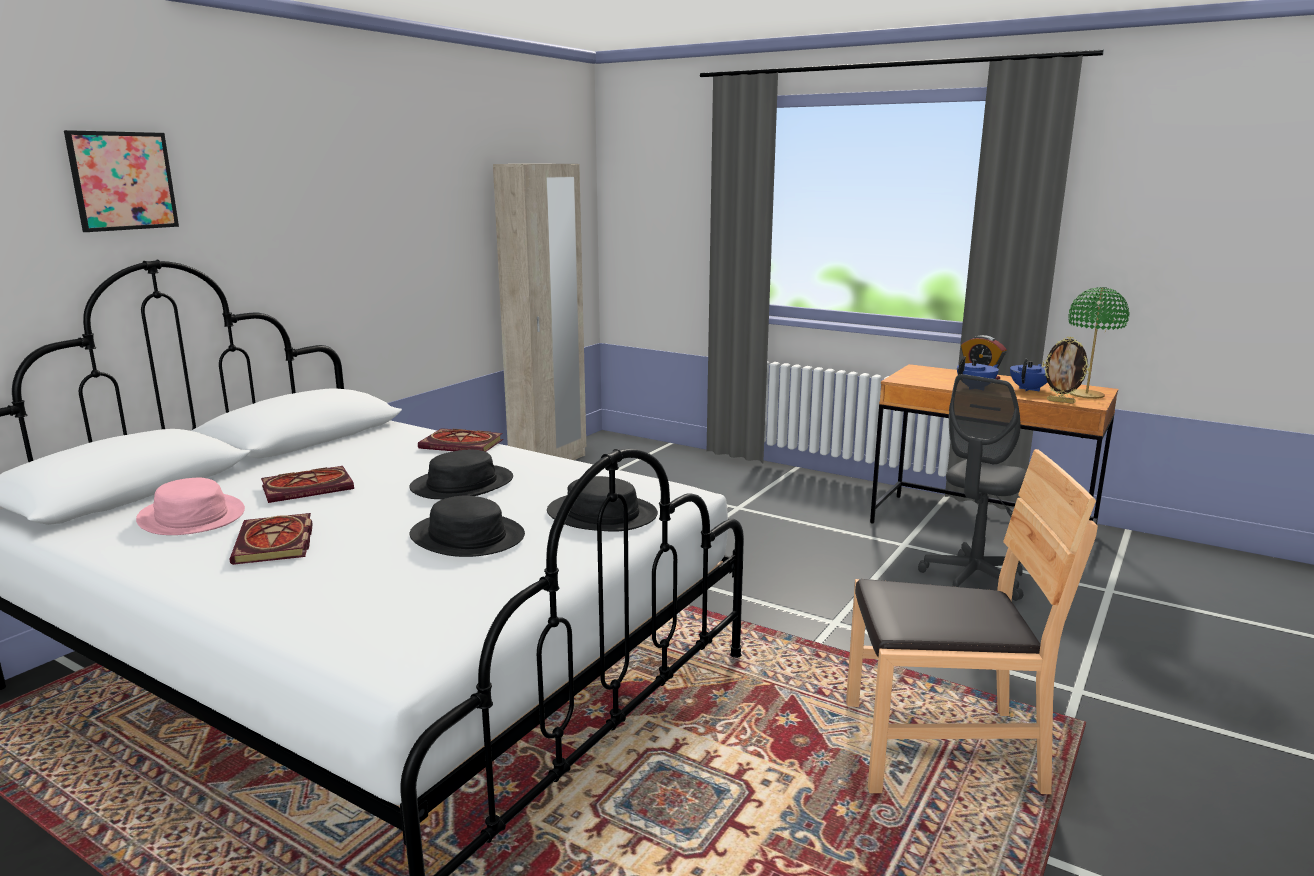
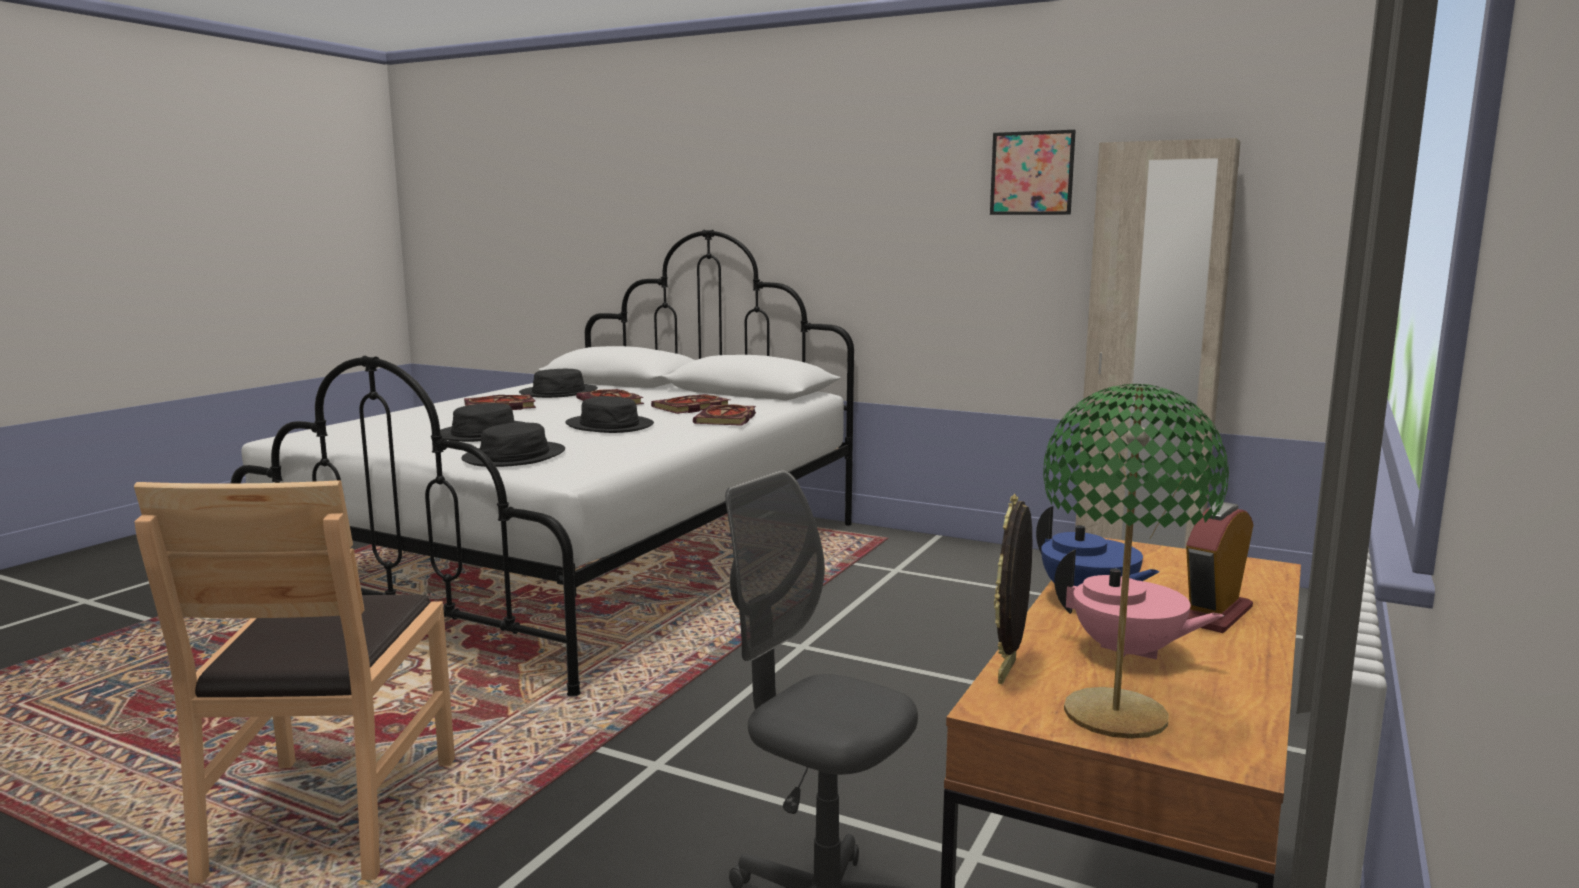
camera: 85 degrees right, 5 degrees down
(123, 181) = (706, 170): picture -> picture (1032, 173)
(191, 517) = (558, 392): pink hat -> black hat
(386, 456) = (690, 408): none -> book
(1029, 389) = (1128, 653): blue teapot -> pink teapot

